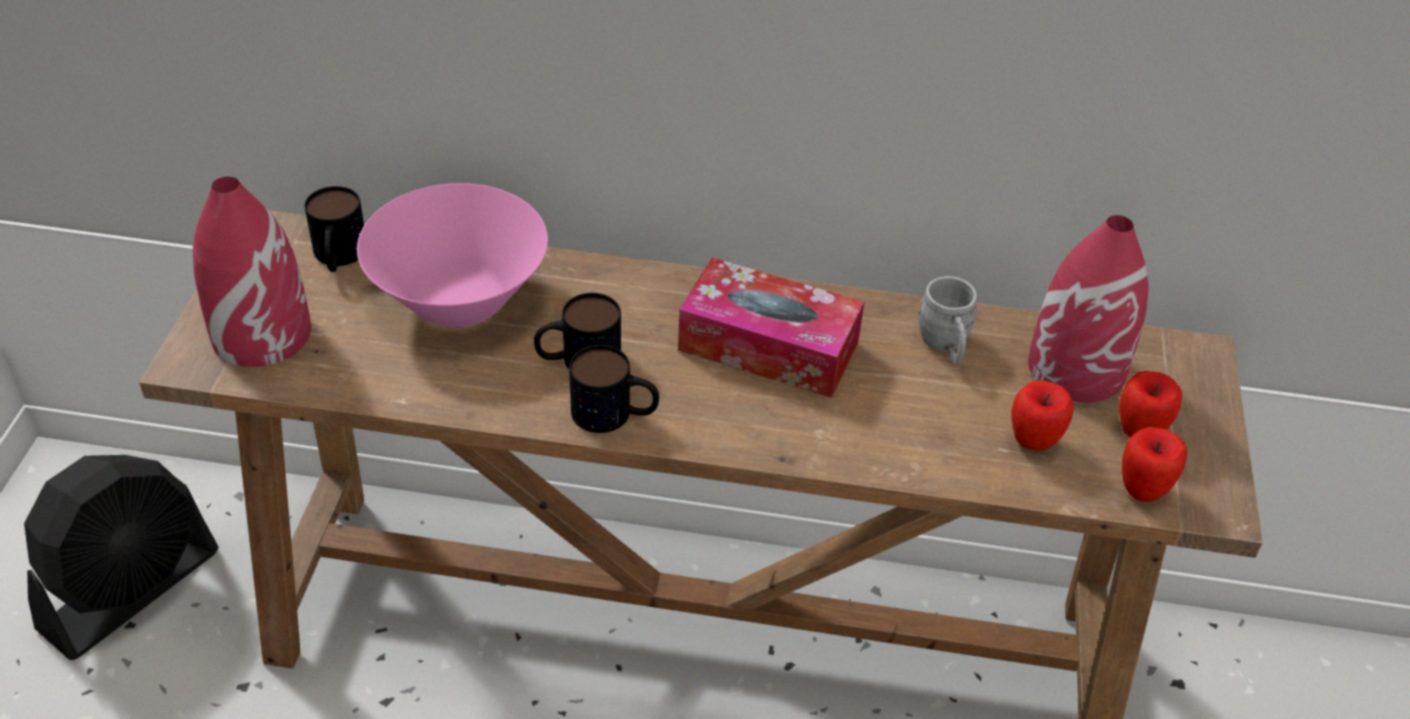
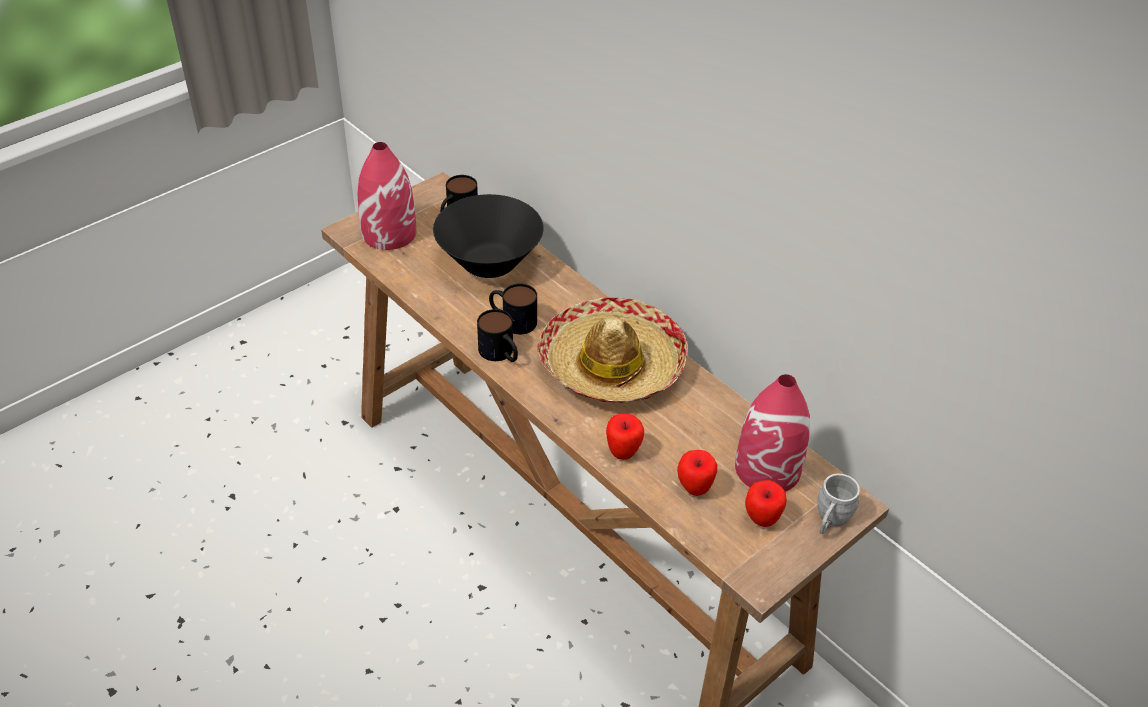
camera: 40 degrees right, 0 degrees up
(131, 589) = (337, 350): black fan -> none
(460, 300) = (489, 263): pink bowl -> black bowl
(768, 346) = (612, 364): tissue box -> hat
(945, 346) = (706, 416): grey mug -> grey mug (830, 520)
(1142, 490) = (726, 547): apple -> apple (623, 452)

